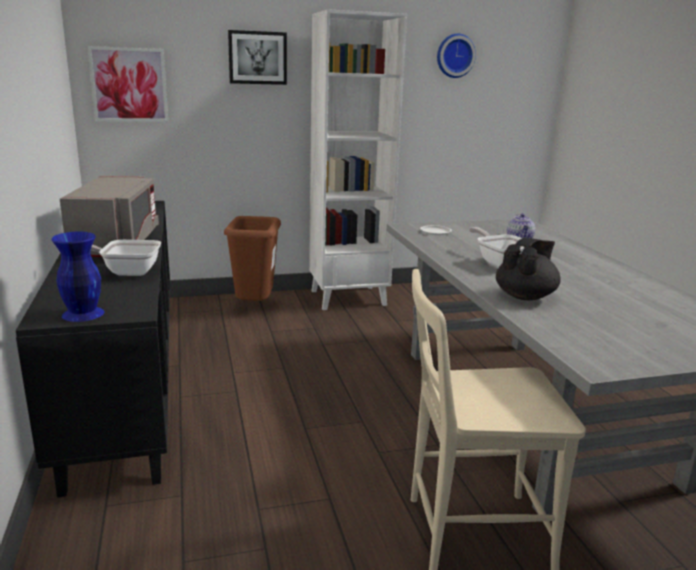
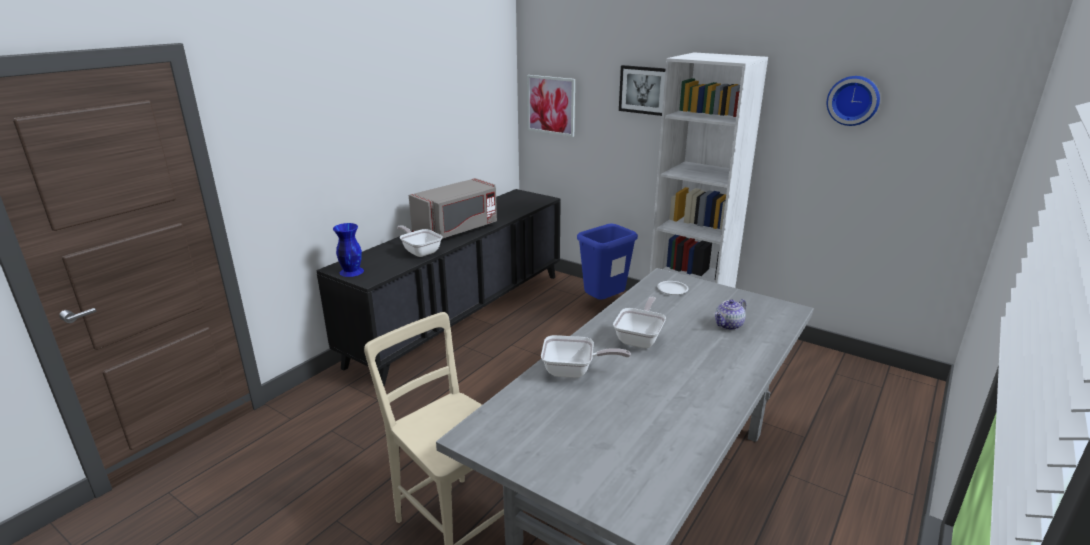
camera: 50 degrees right, 5 degrees up
(255, 307) = (604, 303): brown trash can -> blue trash can
(525, 296) = (574, 371): black teapot -> frying pan

